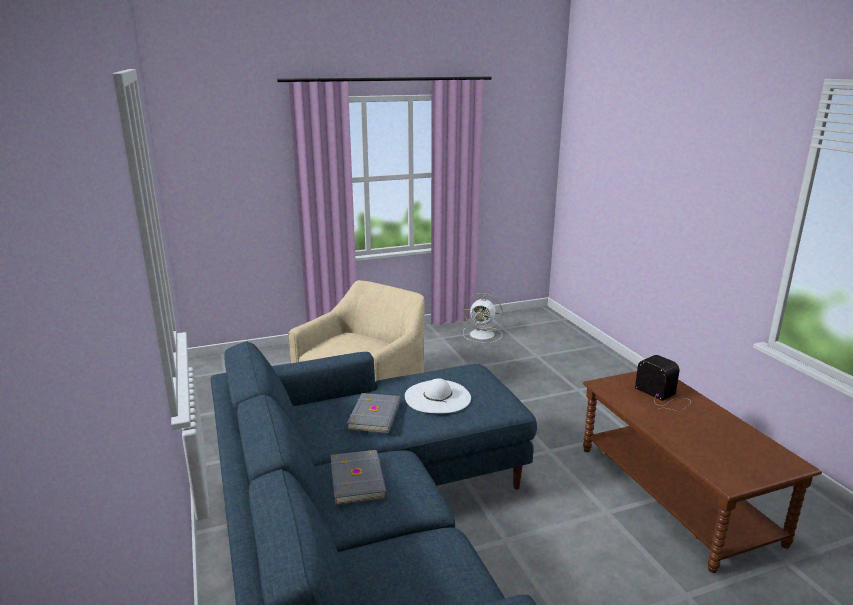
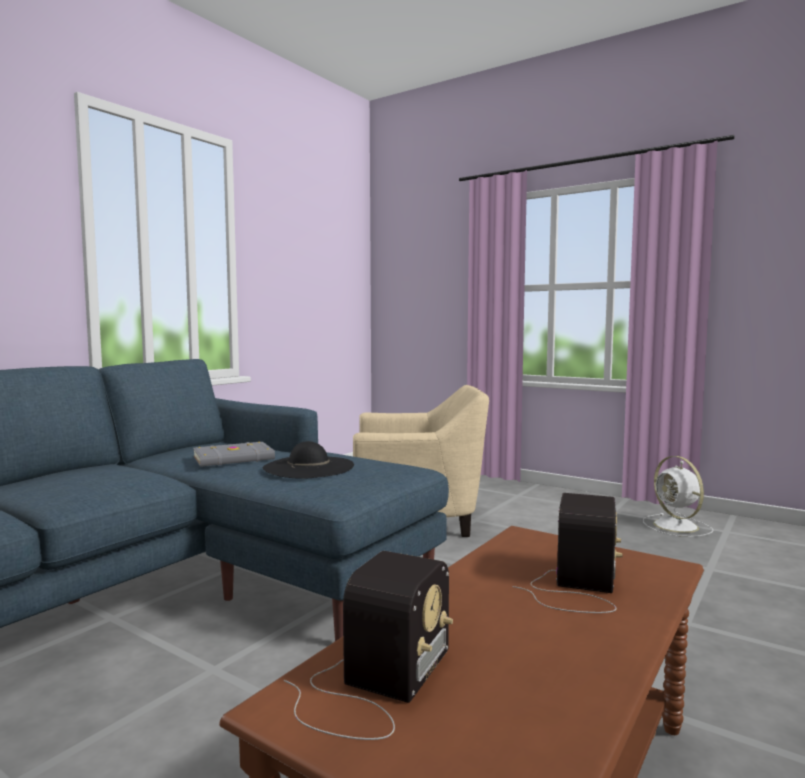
camera: 55 degrees right, 15 degrees down
(359, 479) = (97, 474): grey book -> none
(437, 397) = (308, 467): white hat -> black hat
(722, 463) = (373, 684): none -> radio

